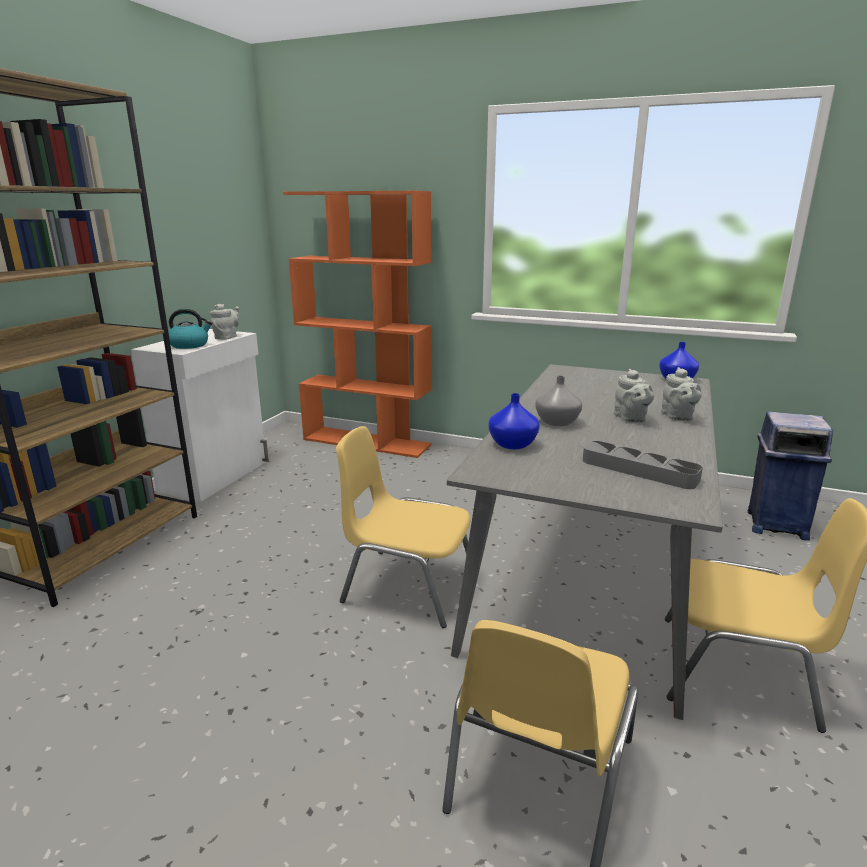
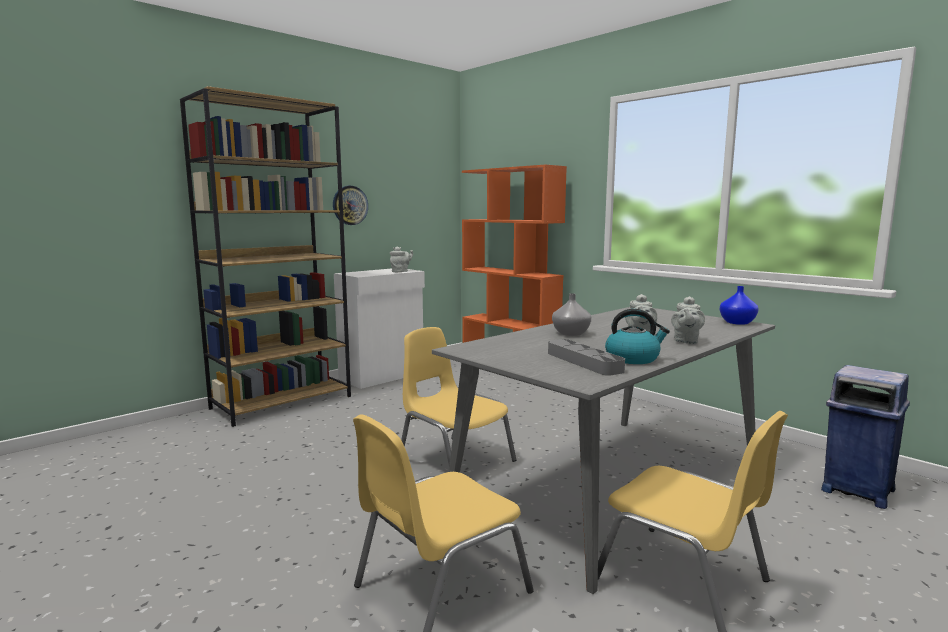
camera: 25 degrees right, 10 degrees down
(138, 246) = (350, 205): none -> wall clock
(190, 345) = (371, 273): kettle -> kettle (633, 358)
(513, 444) = (512, 340): blue vase -> none

